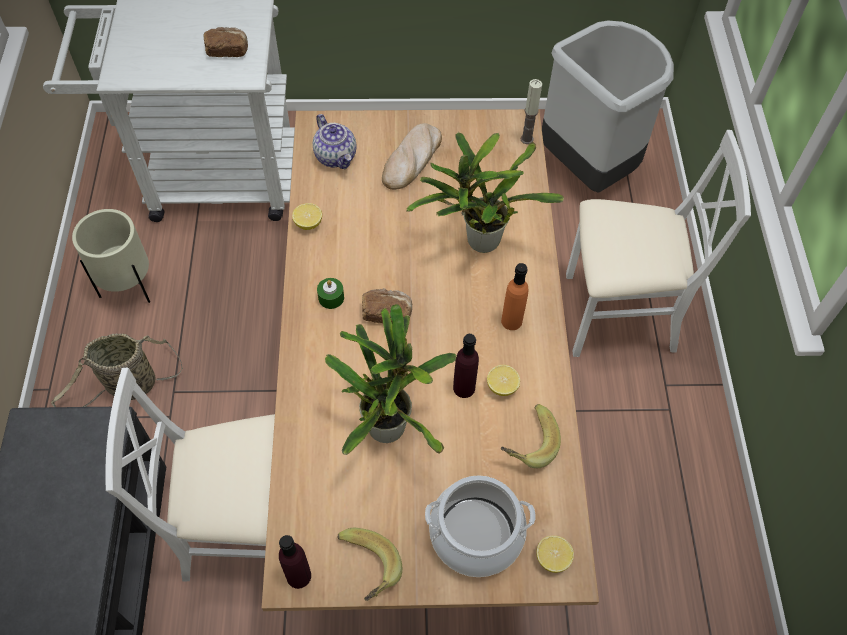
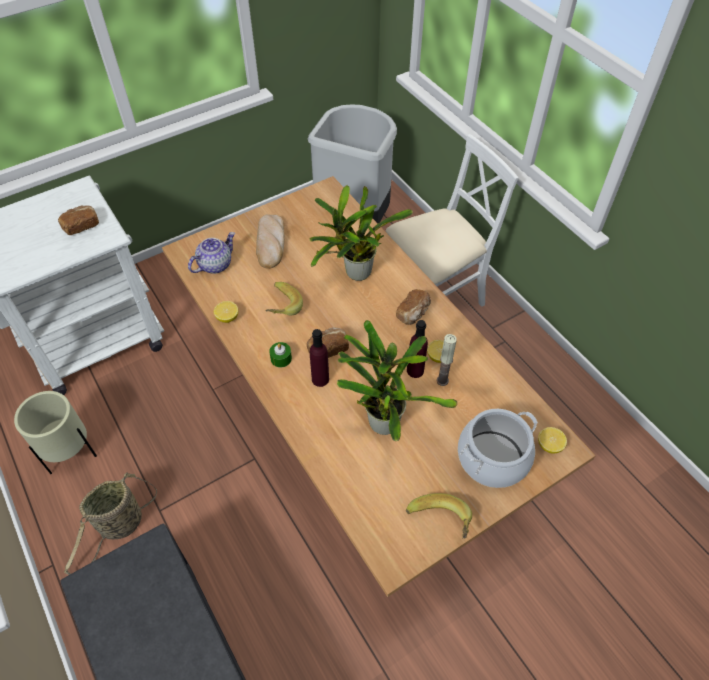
camera: 30 degrees left, 5 degrees down
(248, 529) = (284, 575): white chair -> none
(298, 576) = (397, 556): purple bottle -> purple bottle (320, 379)
(336, 156) = (215, 264): teapot -> teapot turned 75 degrees counterclockwise
(511, 321) = (414, 313): orange bottle -> bread
(526, 443) = (480, 383): banana -> banana (280, 308)
(527, 139) = (339, 197): candle -> candle (442, 380)

